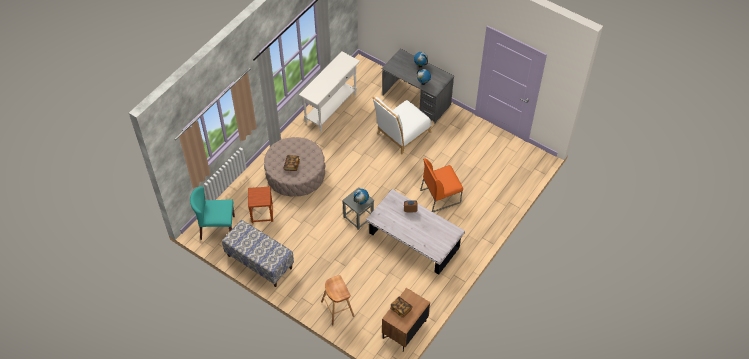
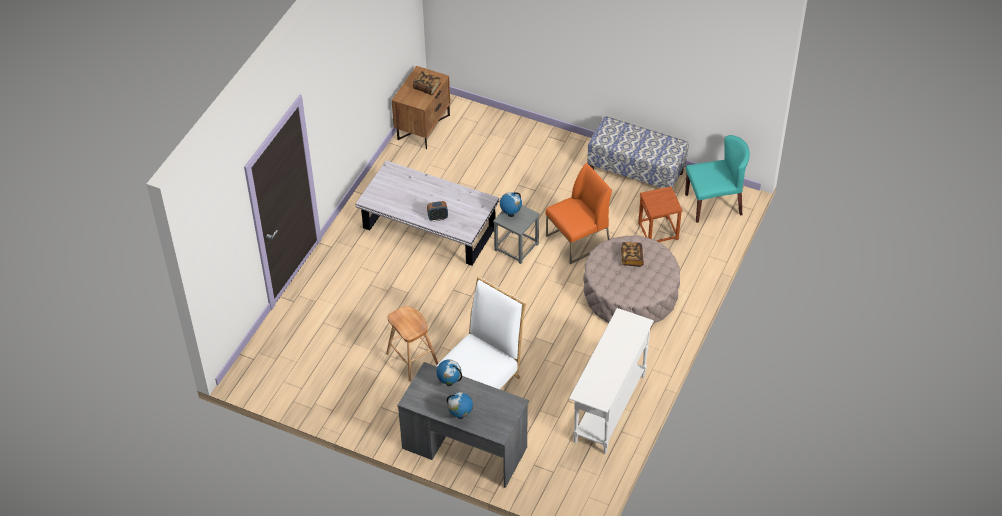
camera: 170 degrees right, 5 degrees down
(337, 309) = (514, 136): brown stool -> brown stool (412, 359)
(440, 196) = (399, 294): orange chair -> orange chair (577, 240)

